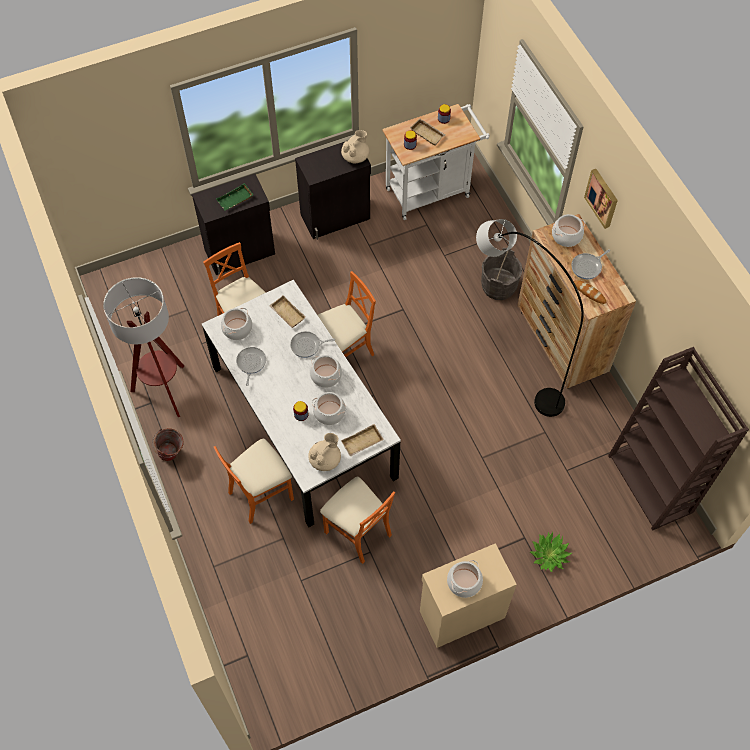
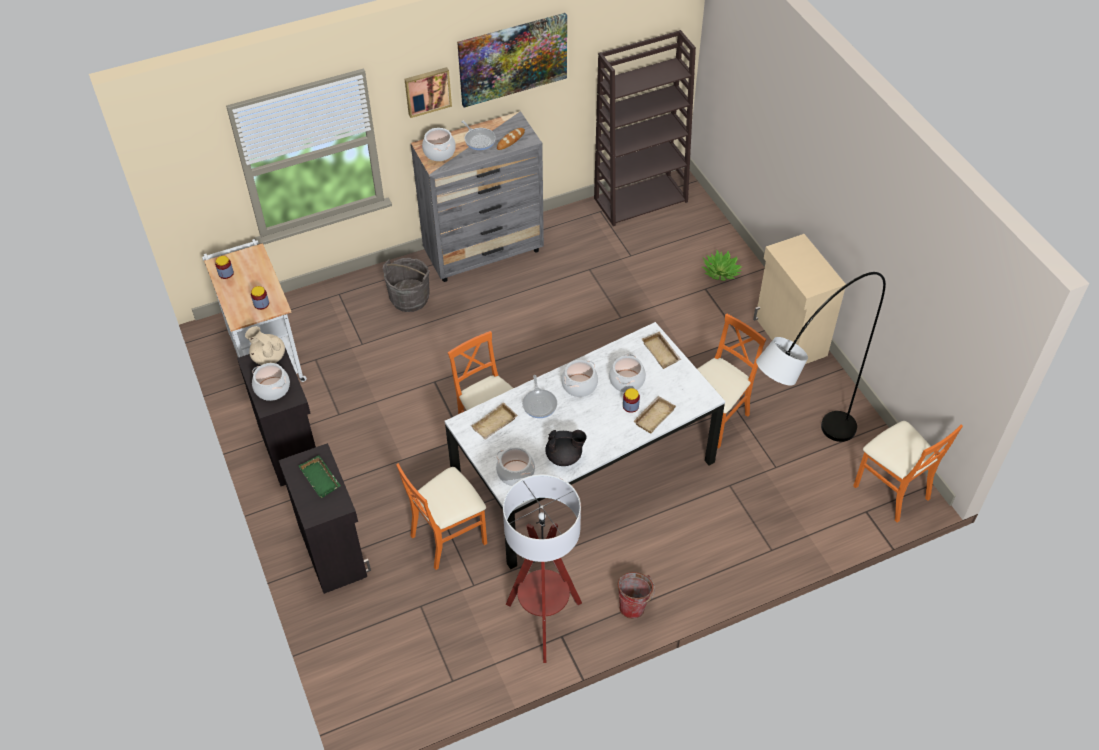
camera: 90 degrees left, 10 degrees down
(251, 363) = (564, 456): frying pan -> black teapot
(261, 493) = (678, 509): orange chair -> orange chair (891, 490)
(325, 459) = (684, 383): beige teapot -> none
(428, 133) = (246, 287): beige tray -> beige tray (653, 416)
(464, 582) = (809, 268): cooking pot -> cooking pot (272, 388)
(511, 364) = (509, 292): grey floor lamp -> grey floor lamp (792, 462)
(561, 343) = (484, 252): brown dresser -> grey dresser
(651, 260) = (513, 59): none -> picture

